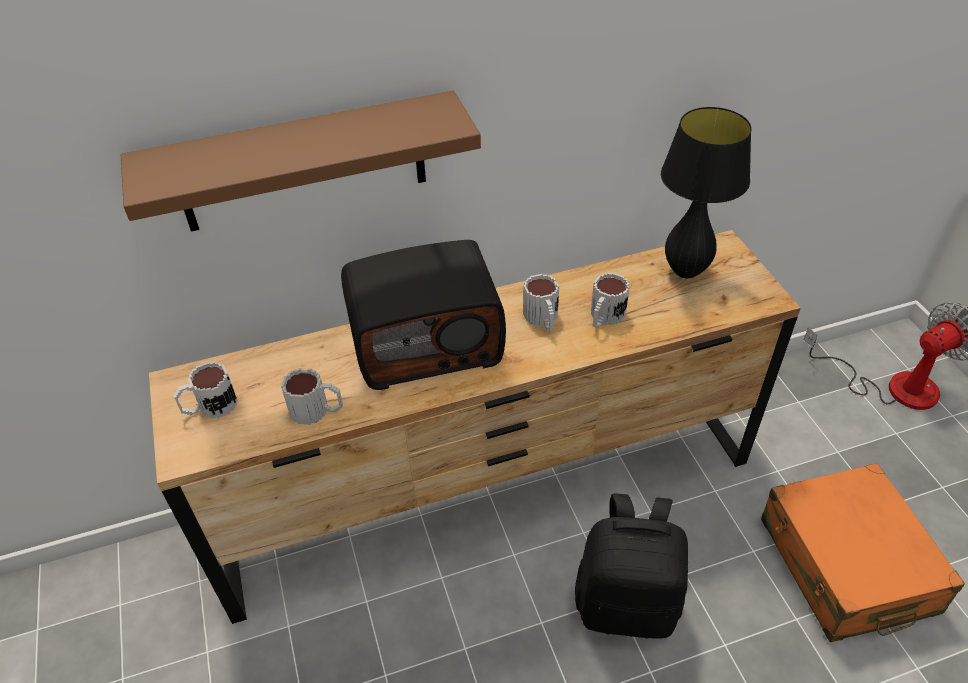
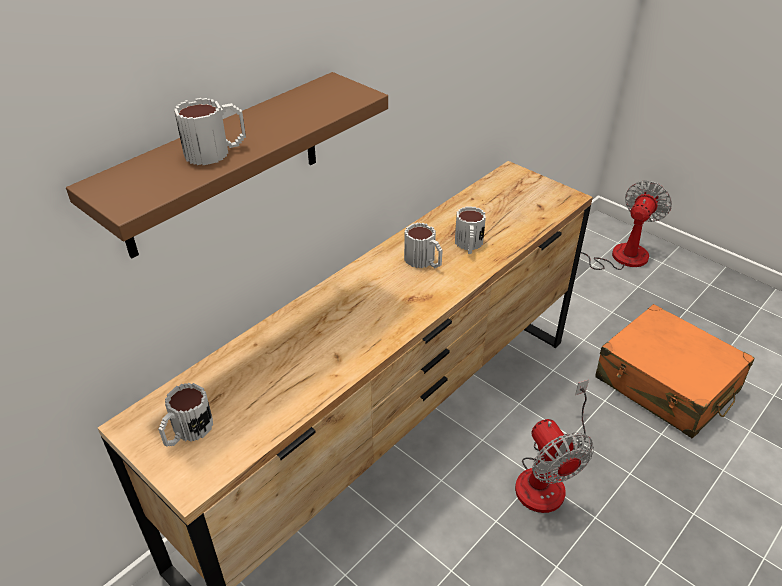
camera: 30 degrees left, 5 degrees down
(317, 410) = (293, 395): mug -> mug (216, 151)
(426, 342) = (345, 309): radio -> none
(627, 603) = (547, 476): black backpack -> fan
(685, 271) = (499, 196): black table lamp -> none

